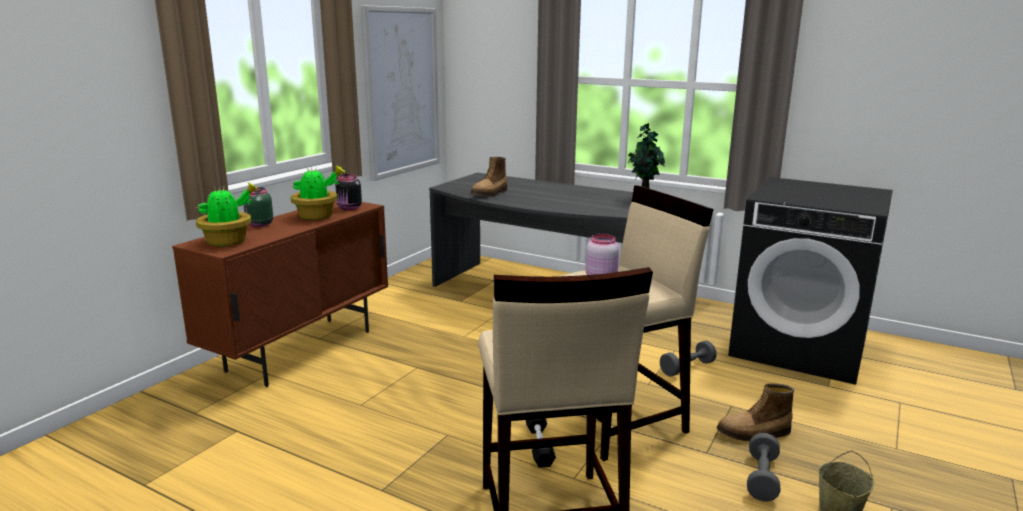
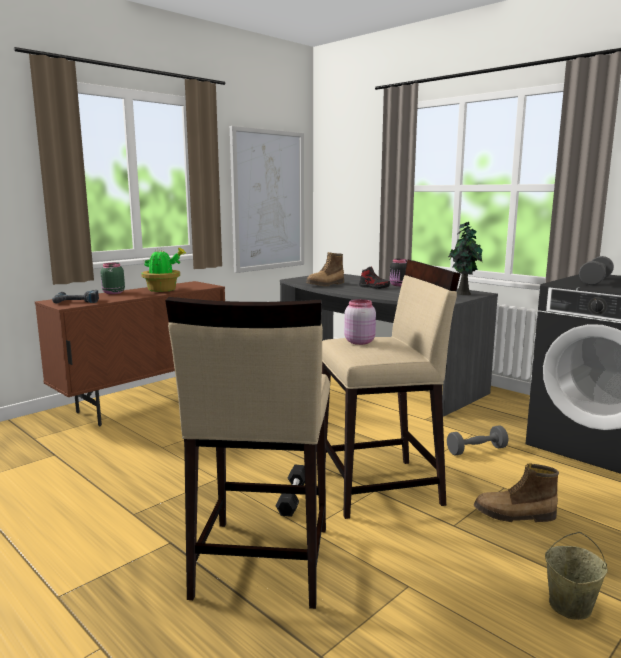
camera: 15 degrees right, 5 degrees down
(229, 242) = (77, 301): potted plant -> power drill
(349, 208) = (194, 287): black jar -> black jar (399, 285)
(545, 195) = (374, 287): none -> shoe
(762, 478) = (500, 557): grey dumbbell -> grey dumbbell (595, 281)

